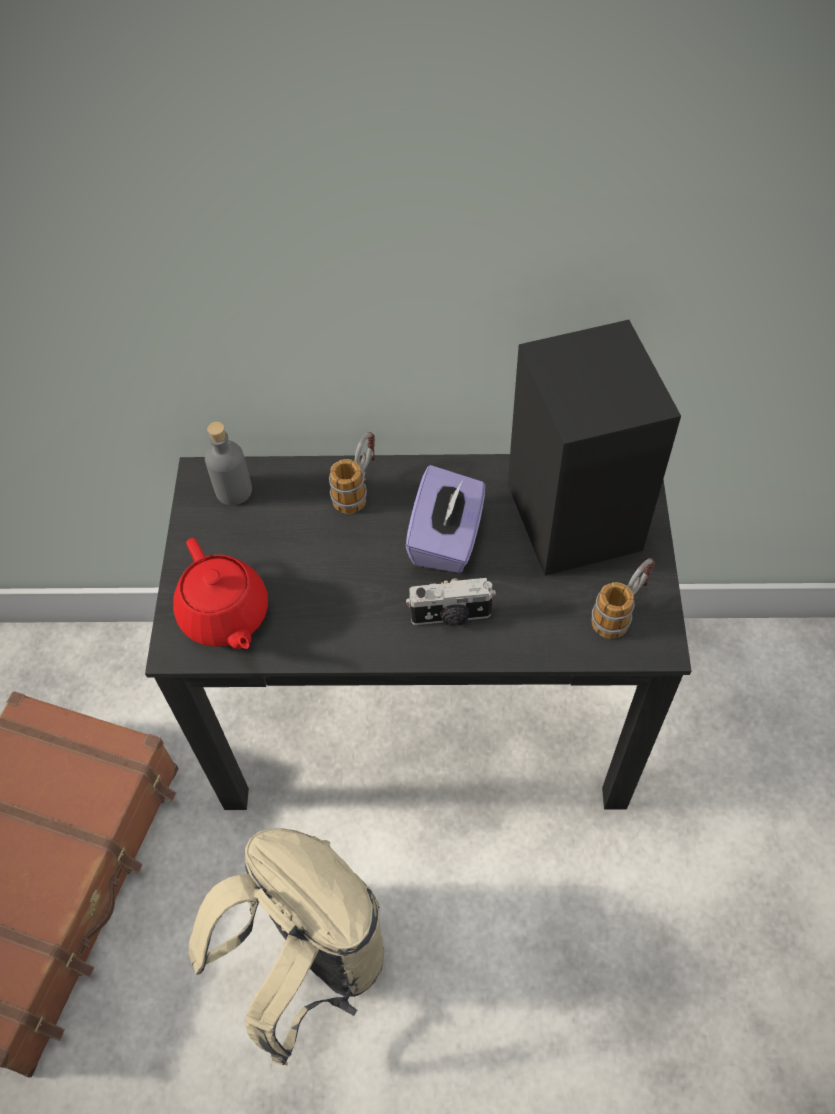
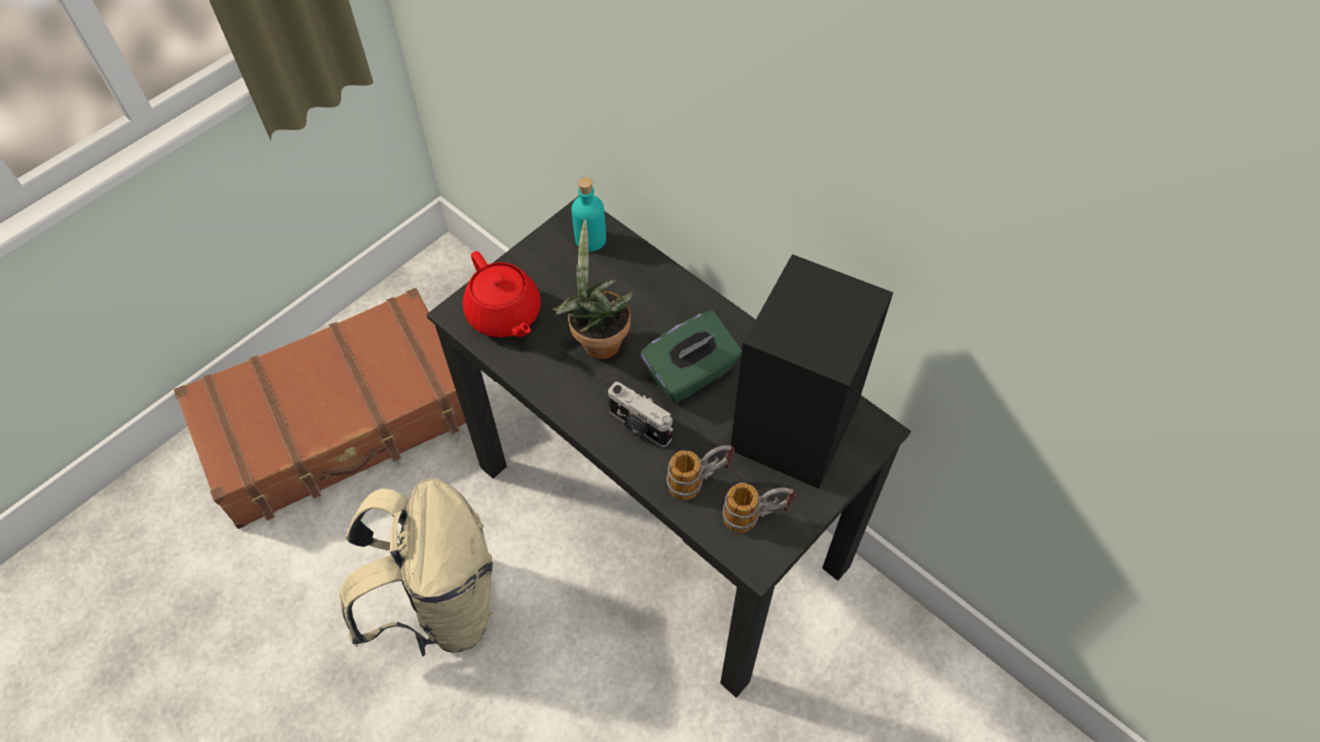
camera: 40 degrees right, 0 degrees up
(225, 616) = (504, 315): red teapot -> red teapot turned 45 degrees counterclockwise
(234, 490) = (590, 239): grey bottle -> turquoise bottle
(336, 572) = (598, 340): none -> potted plant
(358, 488) = (669, 296): mug -> mug (699, 480)
(447, 539) = (691, 374): purple tissue box -> green tissue box

